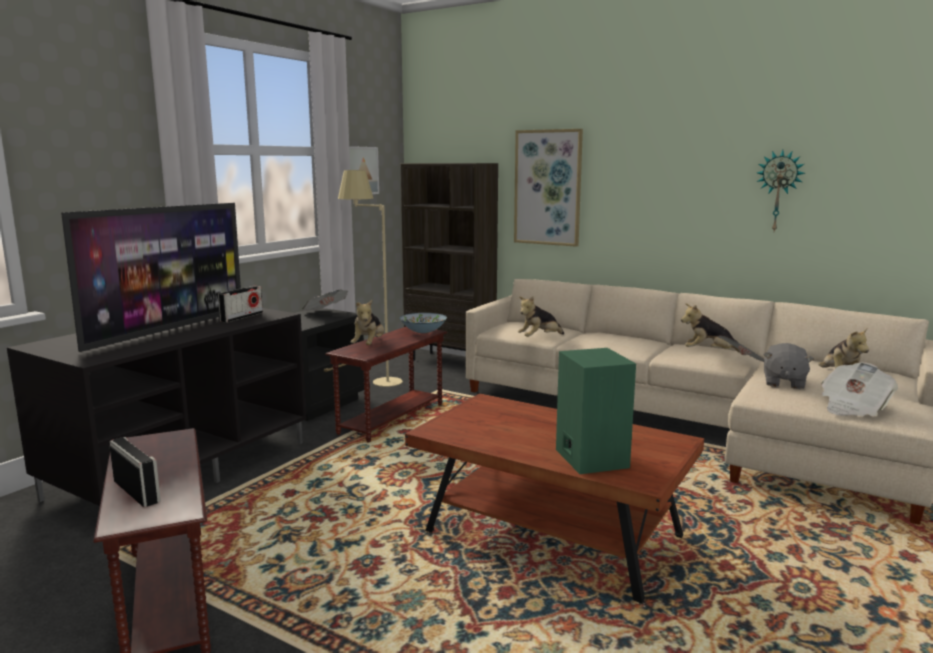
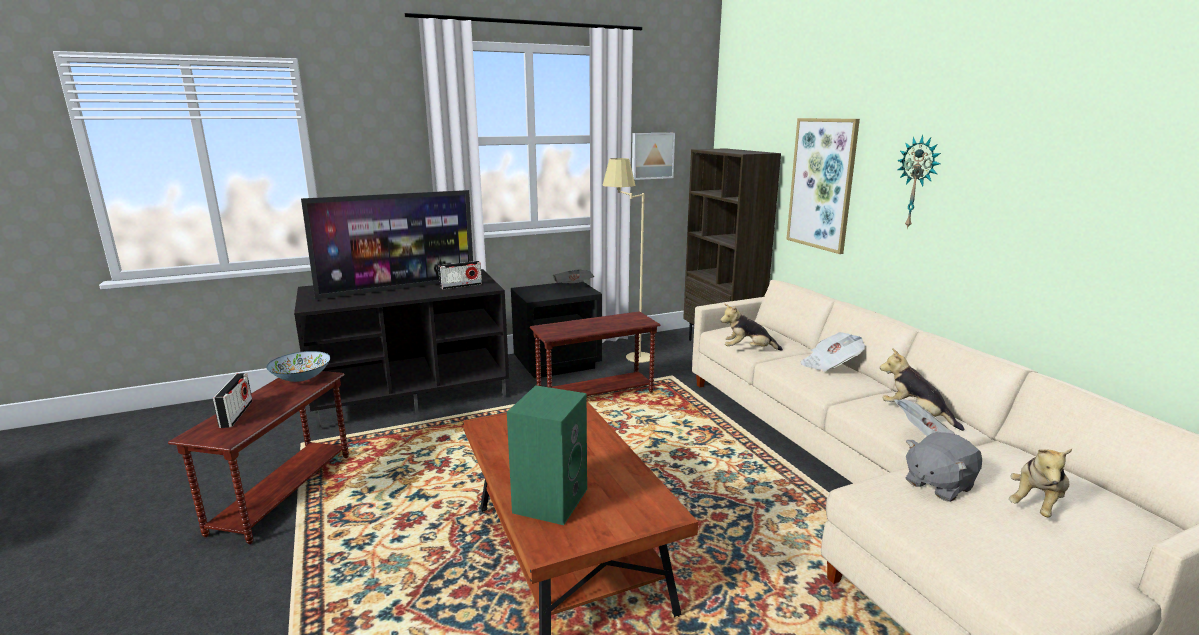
camera: 35 degrees right, 5 degrees up
(369, 345) = (571, 326): plush toy -> none
(423, 331) = (638, 320): bowl -> bowl (302, 378)
(778, 191) = (1079, 219): wall clock -> wall clock (917, 183)
(853, 407) = (981, 554): newspaper -> newspaper (830, 365)

